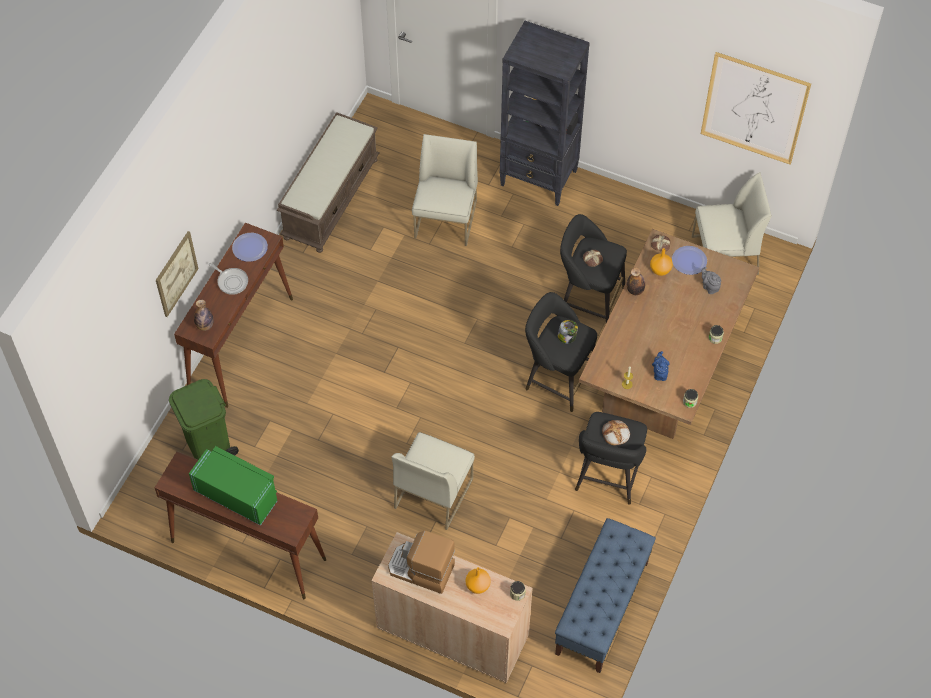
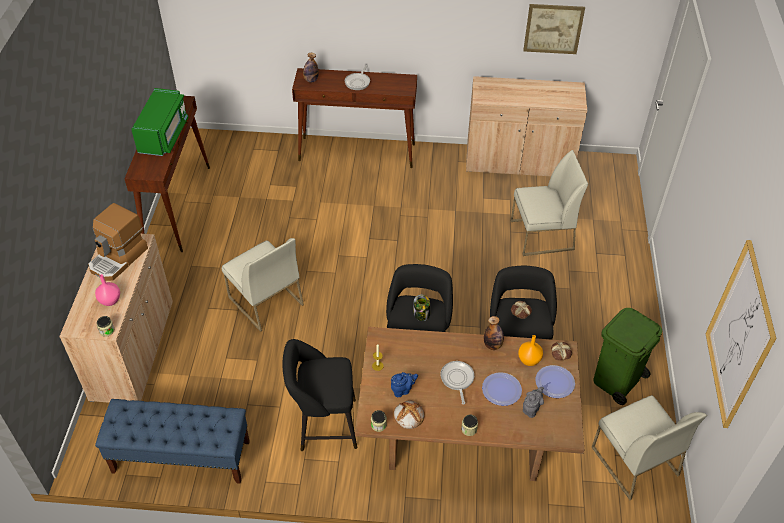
camera: 70 degrees right, 10 degrees down
(176, 274) = (323, 28): picture -> picture (553, 29)
(209, 445) = (262, 161): green trash can -> green trash can (616, 380)
(250, 248) = (394, 83): plate -> plate (501, 389)
(330, 198) = (518, 162): brown bench -> beige cabinet
(421, 570) = (119, 259): coffee machine -> coffee machine turned 150 degrees counterclockwise
(433, 492) = (265, 301): white chair -> white chair turned 135 degrees counterclockwise
(477, 586) = (110, 300): orange vase -> pink vase
(539, 178) = (627, 286): black bookcase -> none
(615, 434) = (327, 379): bread -> bread (408, 415)
(662, 329) = (457, 379): none -> frying pan

